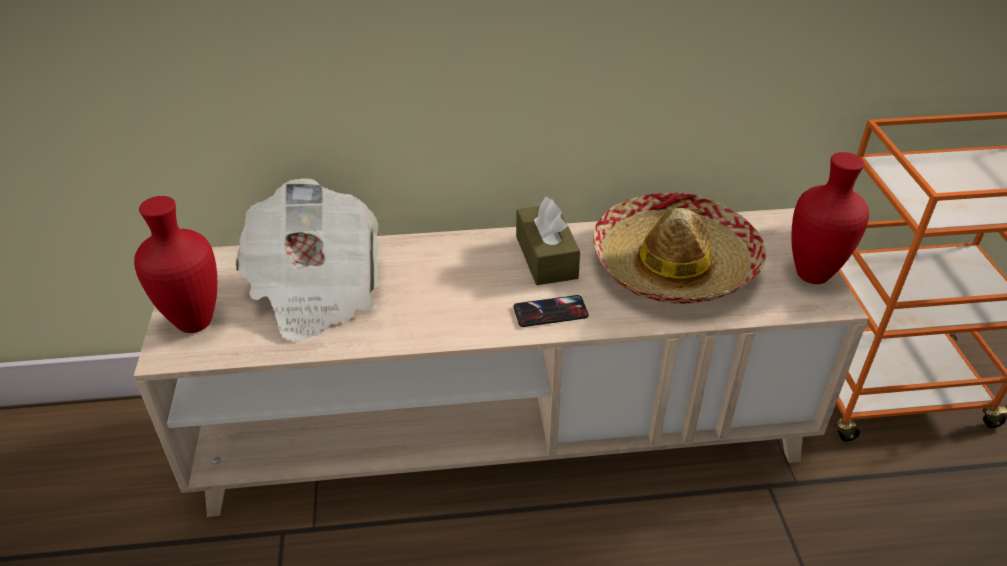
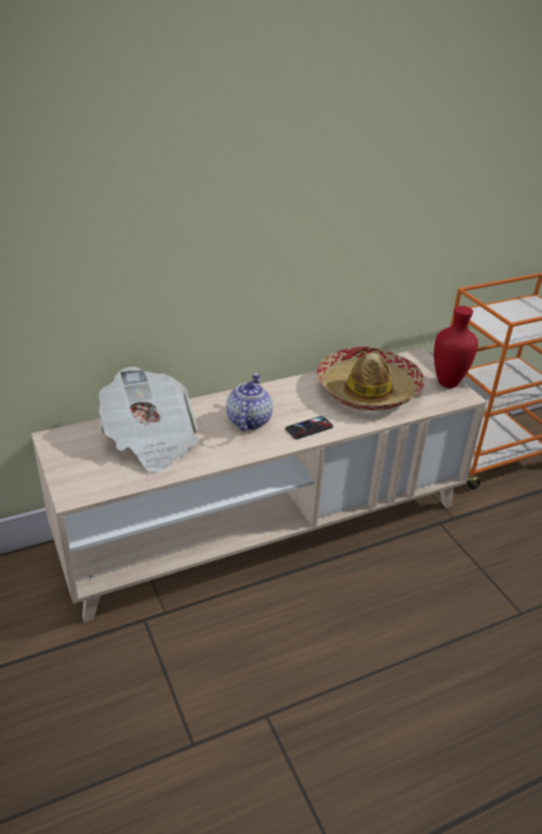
camera: 20 degrees left, 5 degrees down
(194, 324) = (79, 475): red vase -> none
(466, 283) = (248, 420): none -> teapot
(546, 257) = (289, 398): brown tissue box -> none

